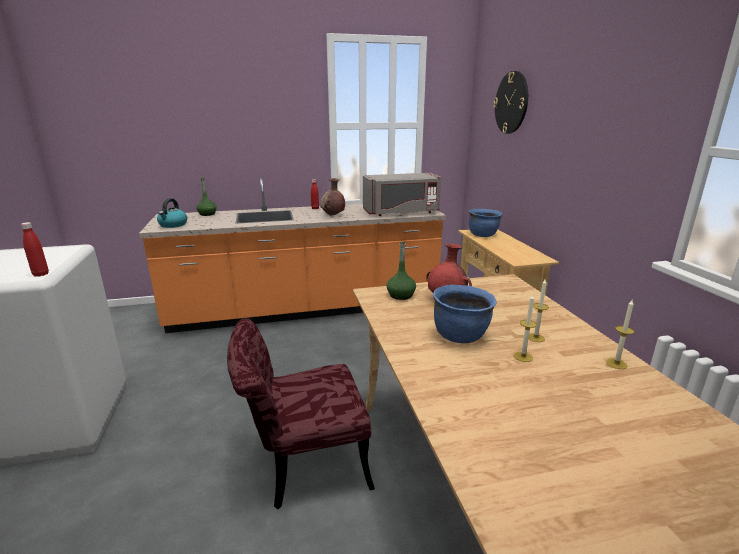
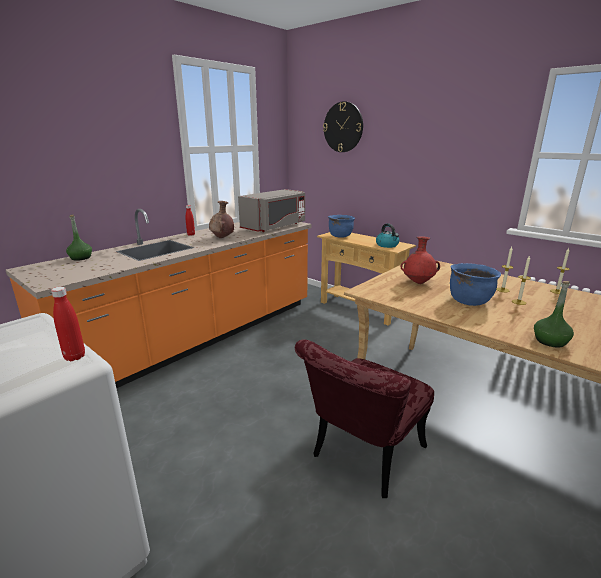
camera: 35 degrees left, 0 degrees up
(173, 225) = (63, 275): kettle -> kettle (387, 245)
(400, 295) = (385, 287): green bottle -> green bottle (550, 341)

